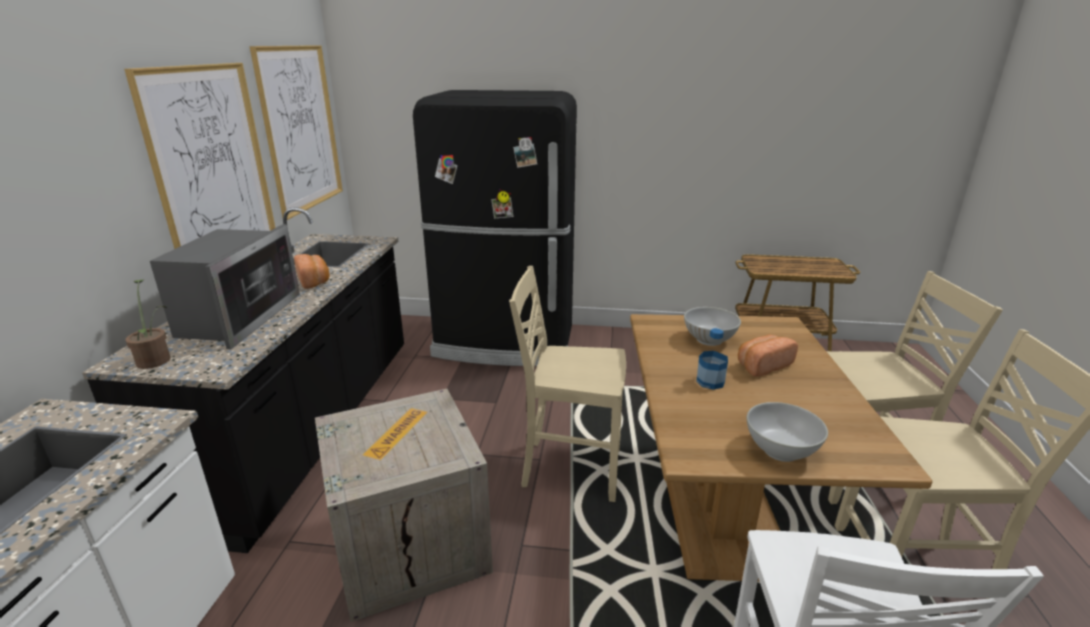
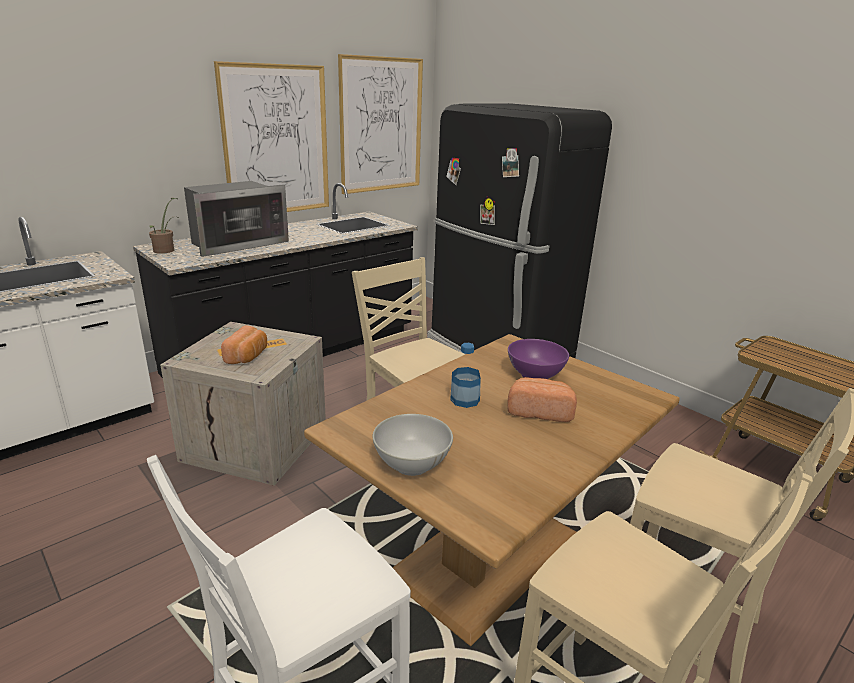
camera: 40 degrees right, 0 degrees up
(314, 281) = (311, 237): bread -> bread (248, 356)
(709, 339) = (535, 375): white bowl -> purple bowl

